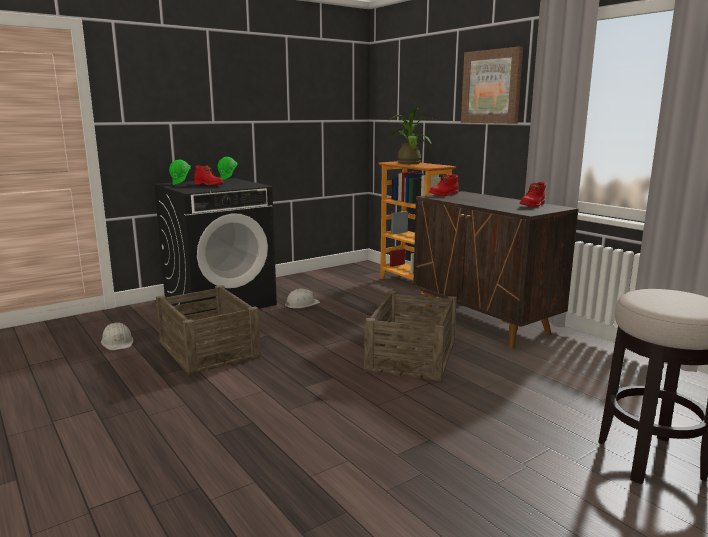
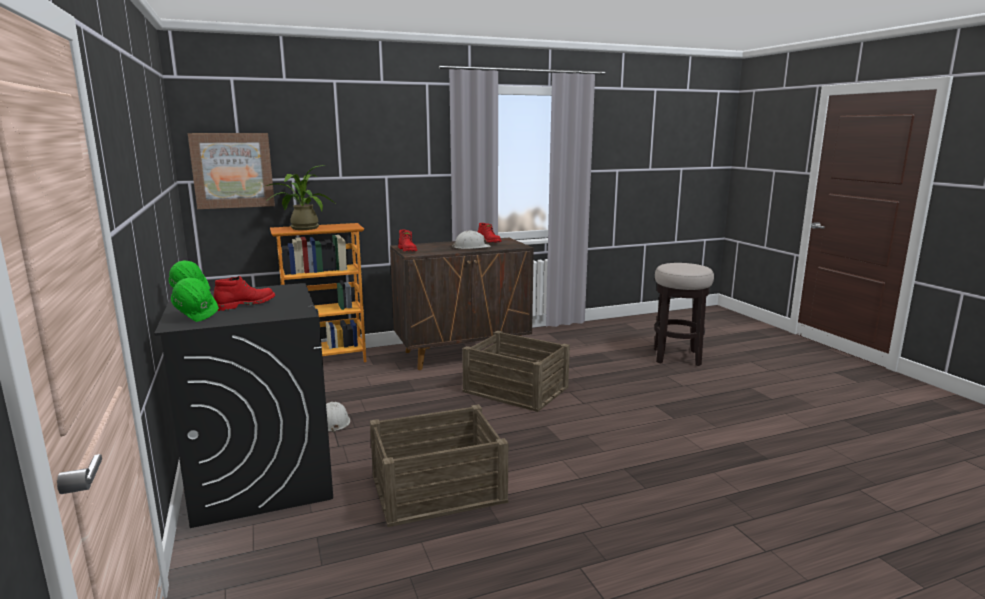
camera: 75 degrees left, 0 degrees up
(118, 342) = (362, 566): white hard hat -> white hard hat (471, 247)
(491, 87) = (390, 142): picture -> picture (232, 170)

